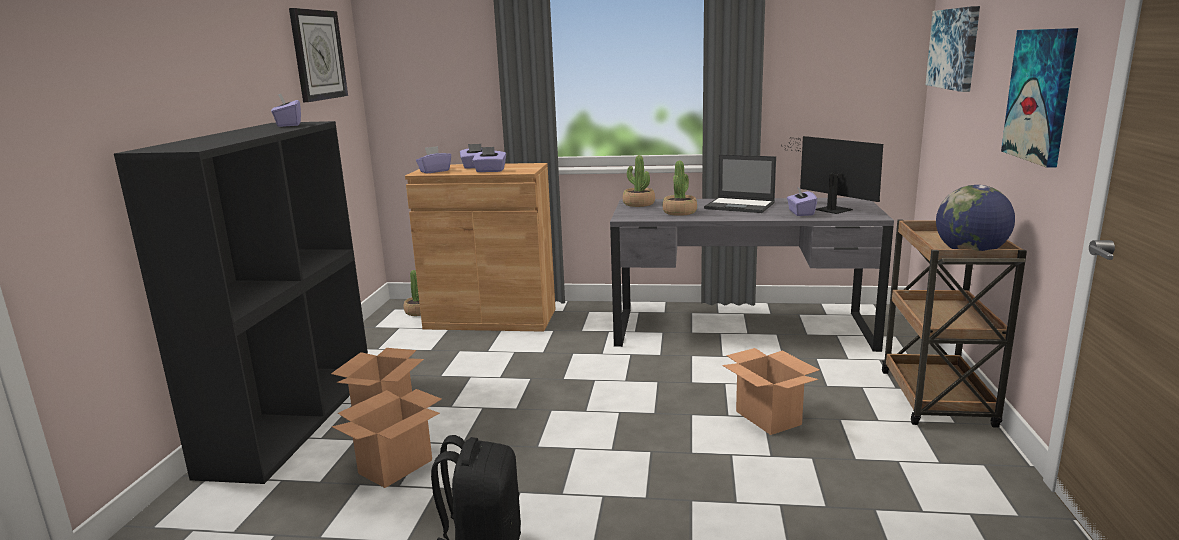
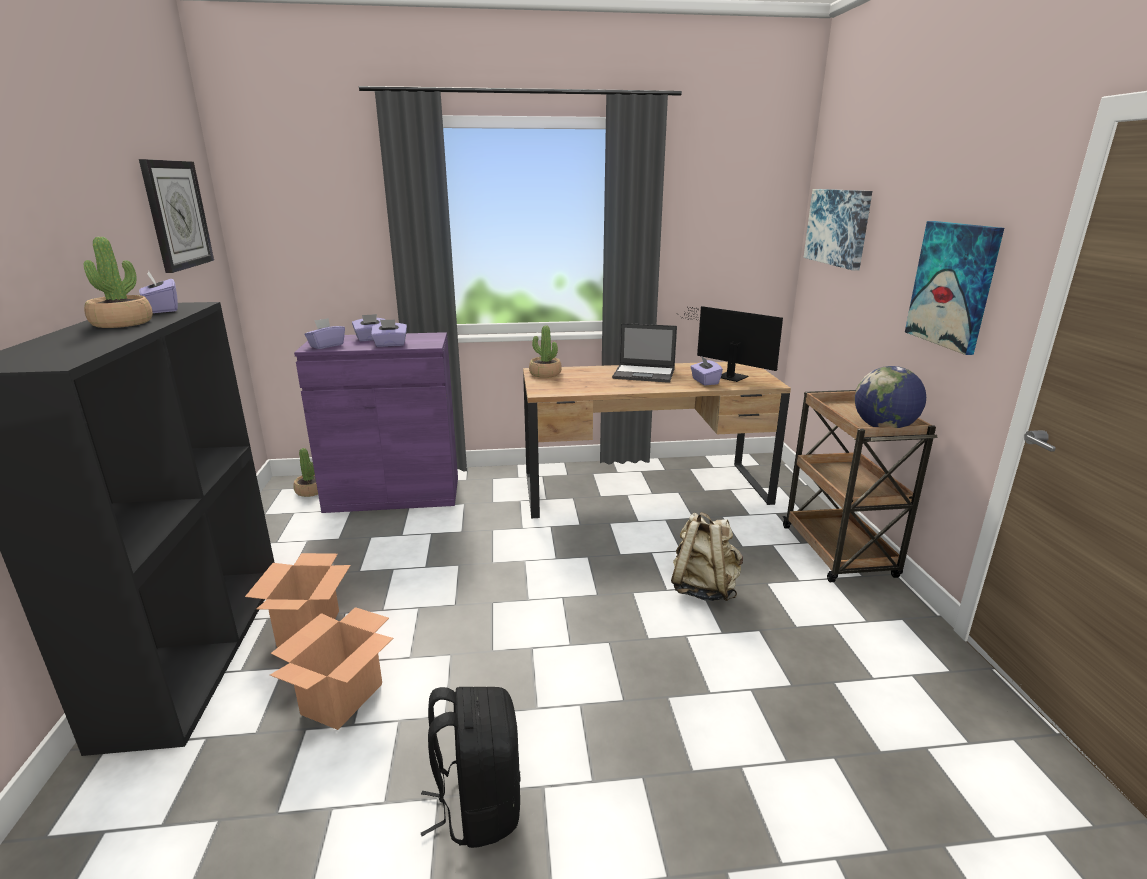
camera: 15 degrees left, 5 degrees up
(490, 319) = (393, 494): brown cabinet -> purple cabinet
(679, 212) = (591, 383): potted plant -> potted plant (122, 323)
(741, 329) = (645, 489): grey desk -> brown desk
(767, 418) = (703, 588): cardboard box -> beige backpack

